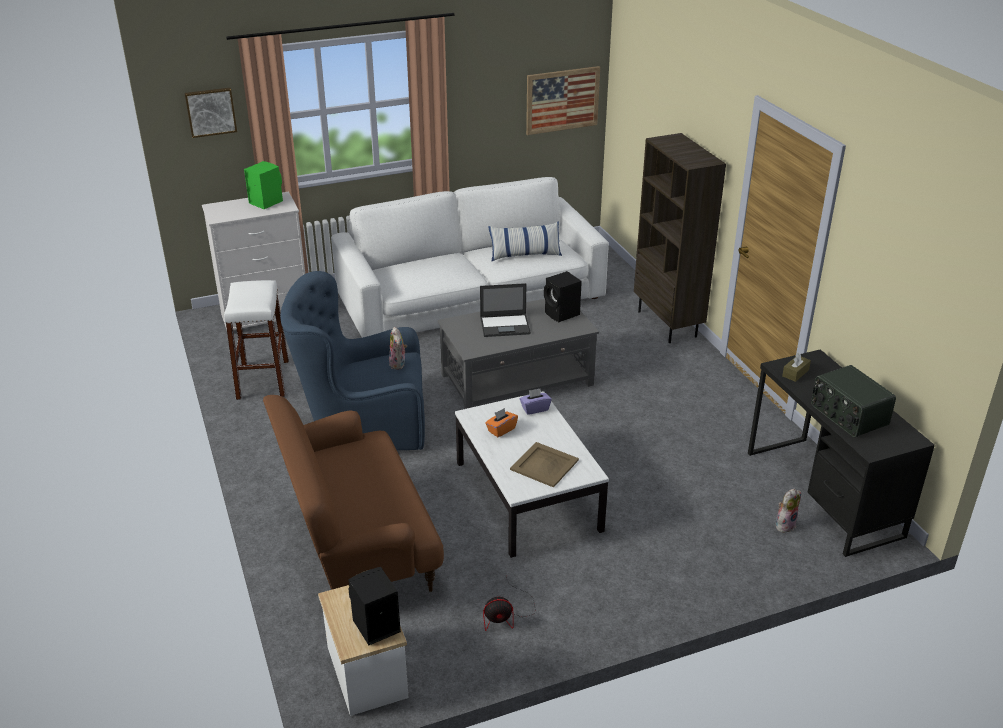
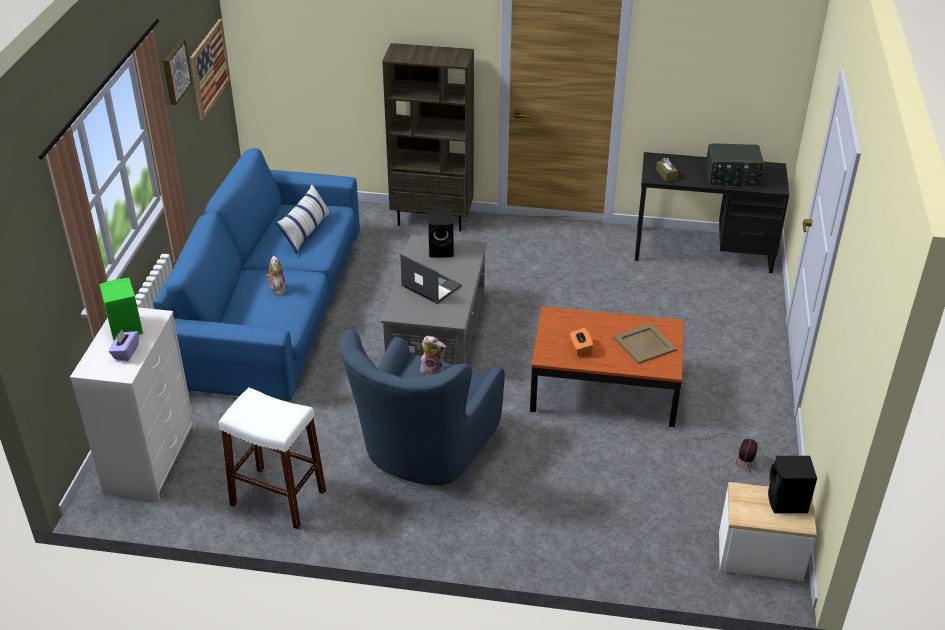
camera: 60 degrees left, 5 degrees up
(210, 111) = (31, 261): picture -> picture (175, 71)
(358, 545) = (600, 511): brown sofa -> none
(471, 297) = (270, 306): white sofa -> blue sofa
(505, 325) = (430, 286): laptop -> laptop turned 75 degrees counterclockwise
(527, 496) = (604, 389): white coffee table -> brown coffee table
(535, 409) = (564, 320): purple tissue box -> purple tissue box (126, 352)
(784, 524) = (724, 281): plush toy -> plush toy (277, 290)

